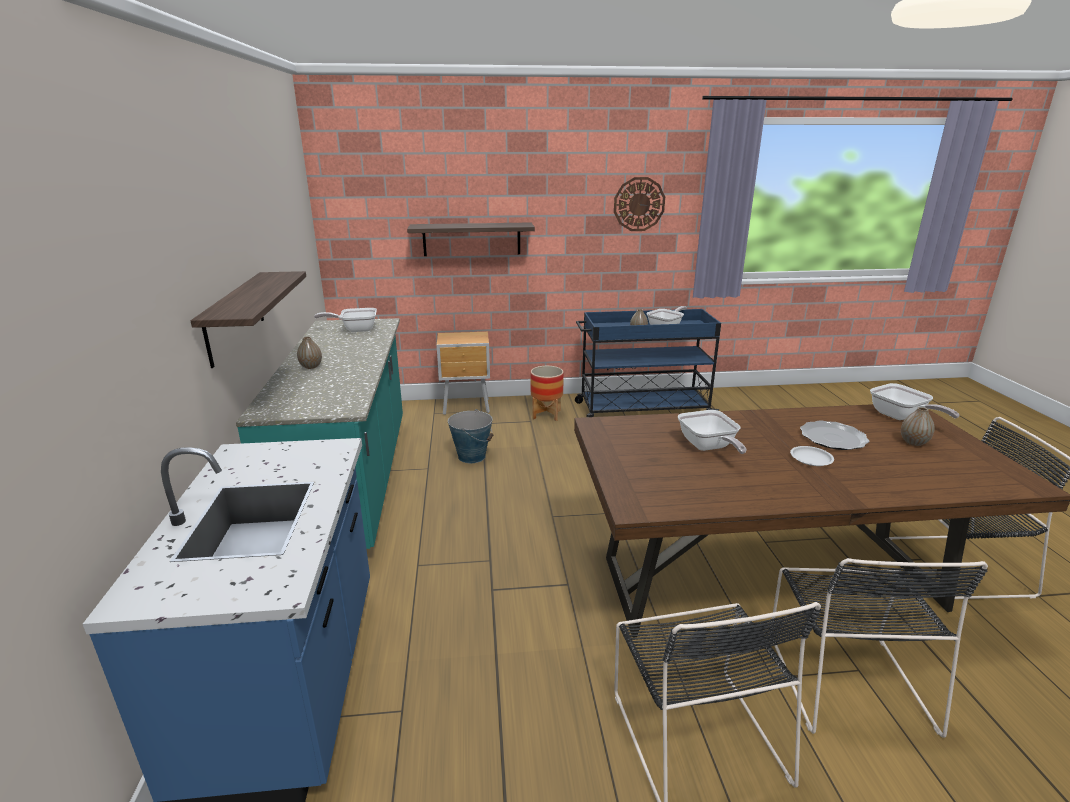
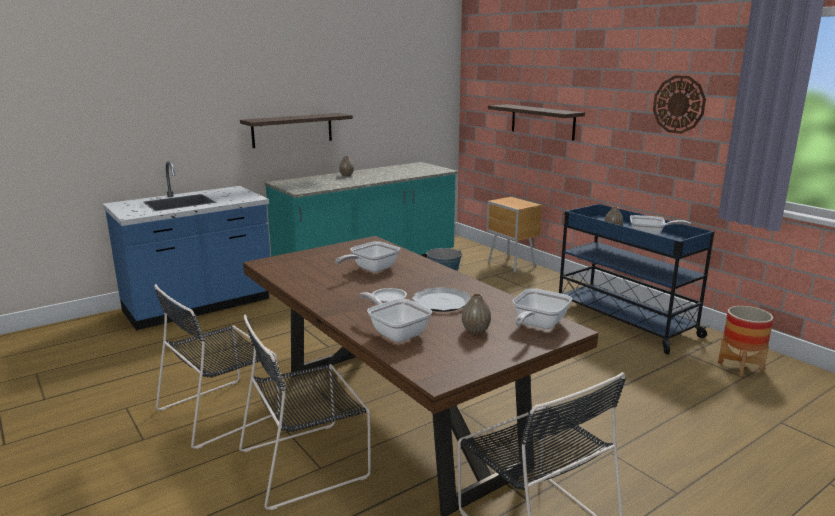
camera: 60 degrees right, 5 degrees down
(355, 329) = (419, 169): frying pan -> frying pan (395, 332)
(546, 415) = (545, 289): planter -> planter (740, 366)

